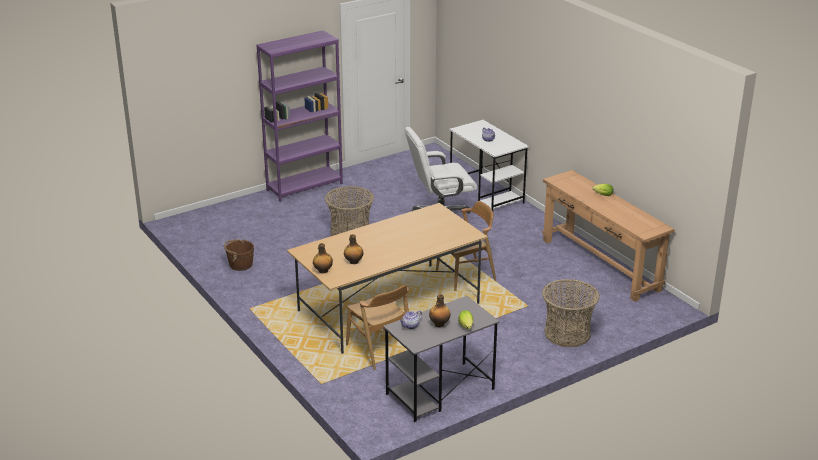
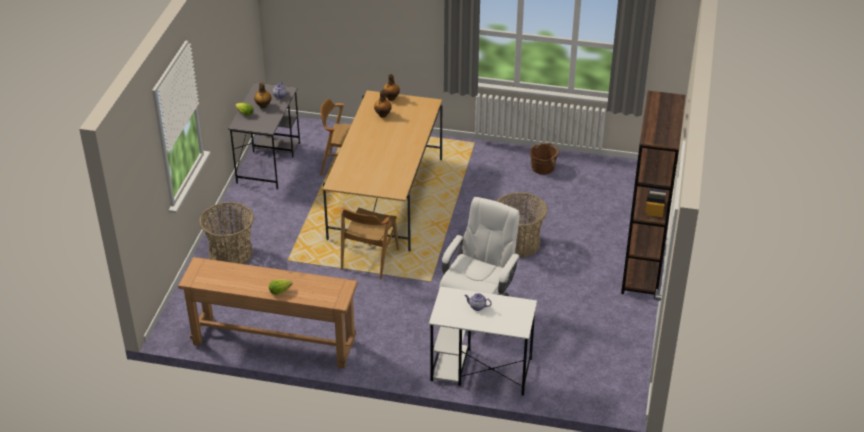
camera: 135 degrees right, 10 degrees up
(305, 187) = (642, 268): purple bookcase -> brown bookcase

